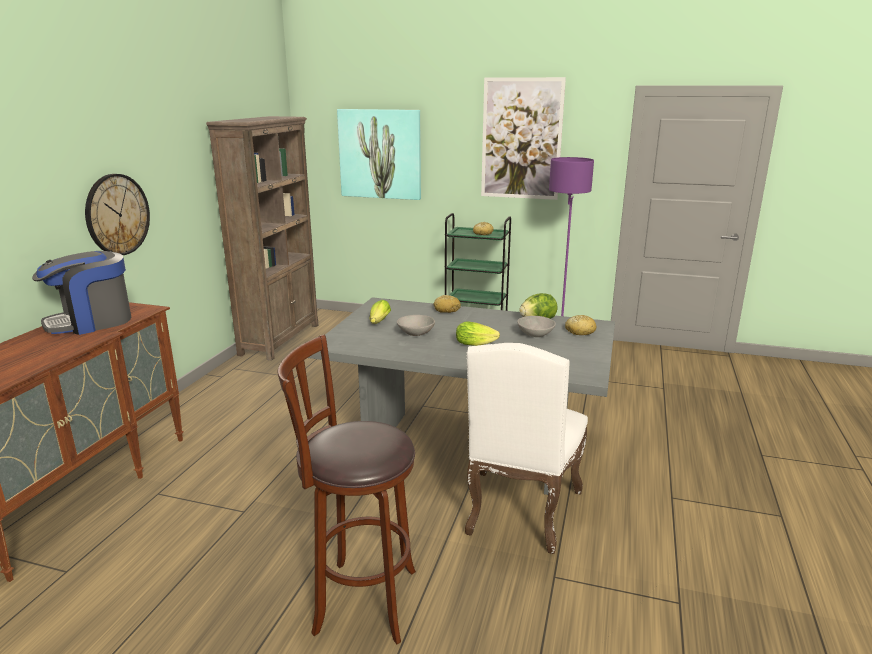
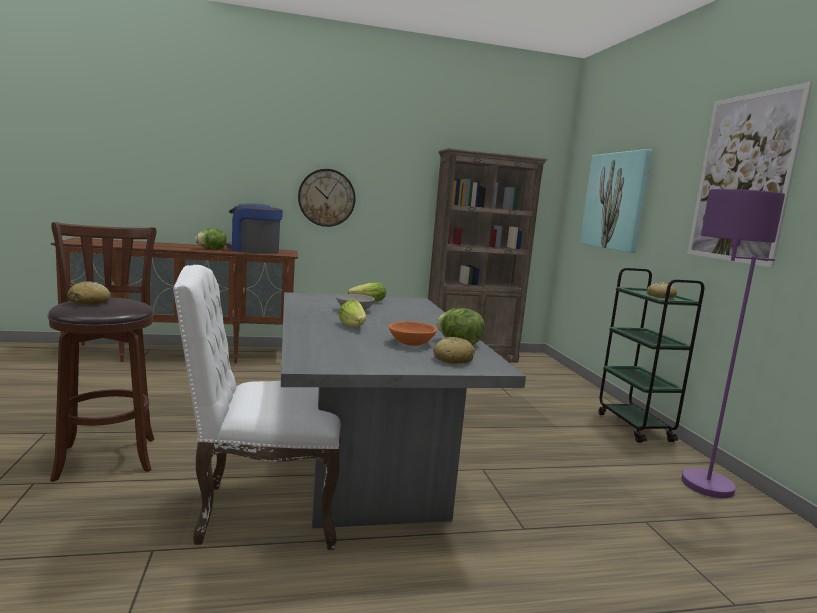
camera: 60 degrees right, 10 degrees down
(59, 345) = (211, 249): none -> lettuce
(447, 310) = (433, 315): bread -> bread (90, 302)
(535, 334) = (412, 343): grey bowl -> orange bowl

